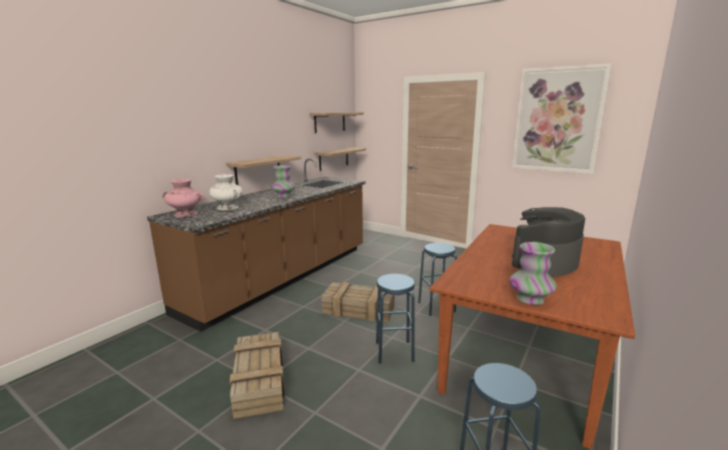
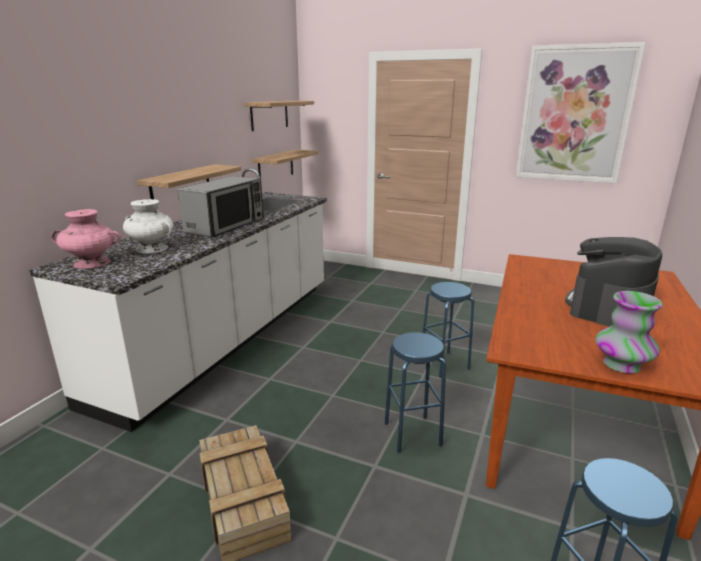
camera: 10 degrees left, 5 degrees up
(283, 277) = (227, 337): brown counter -> white counter
(284, 196) = (226, 226): vase -> microwave
(360, 309) = (347, 377): crate -> none

